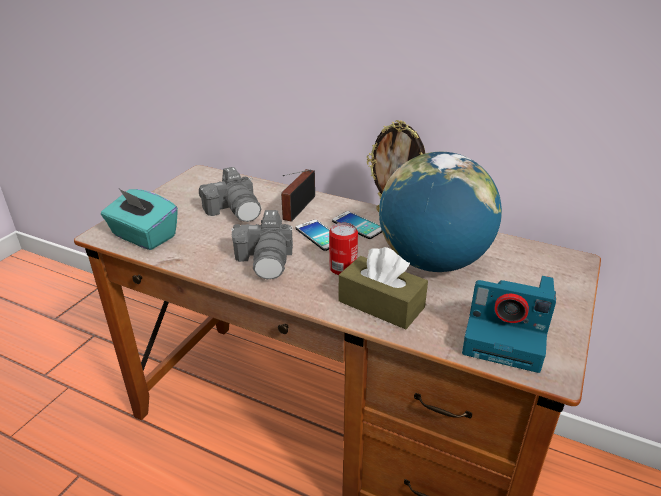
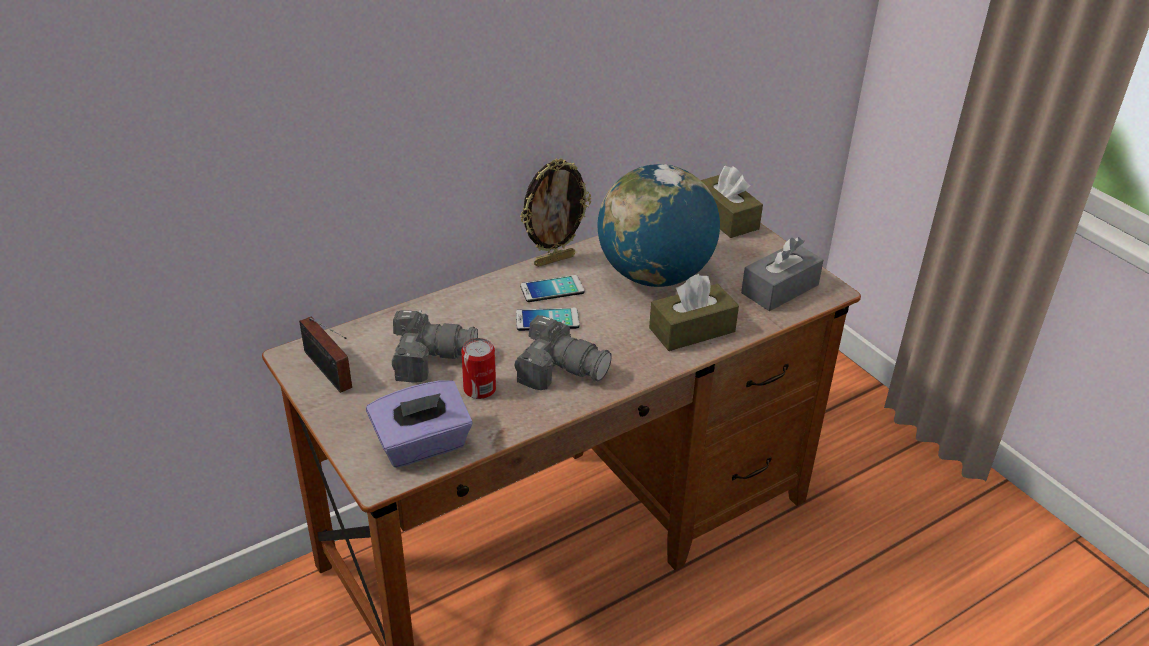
camera: 60 degrees left, 5 degrees up
(143, 236) = (422, 445): turquoise tissue box -> purple tissue box
(297, 209) = (476, 314): radio -> radio (329, 372)
(343, 268) = (619, 329): can -> can (479, 389)
(506, 337) = (780, 289): camera -> grey tissue box
(569, 270) = (725, 217): none -> brown tissue box

